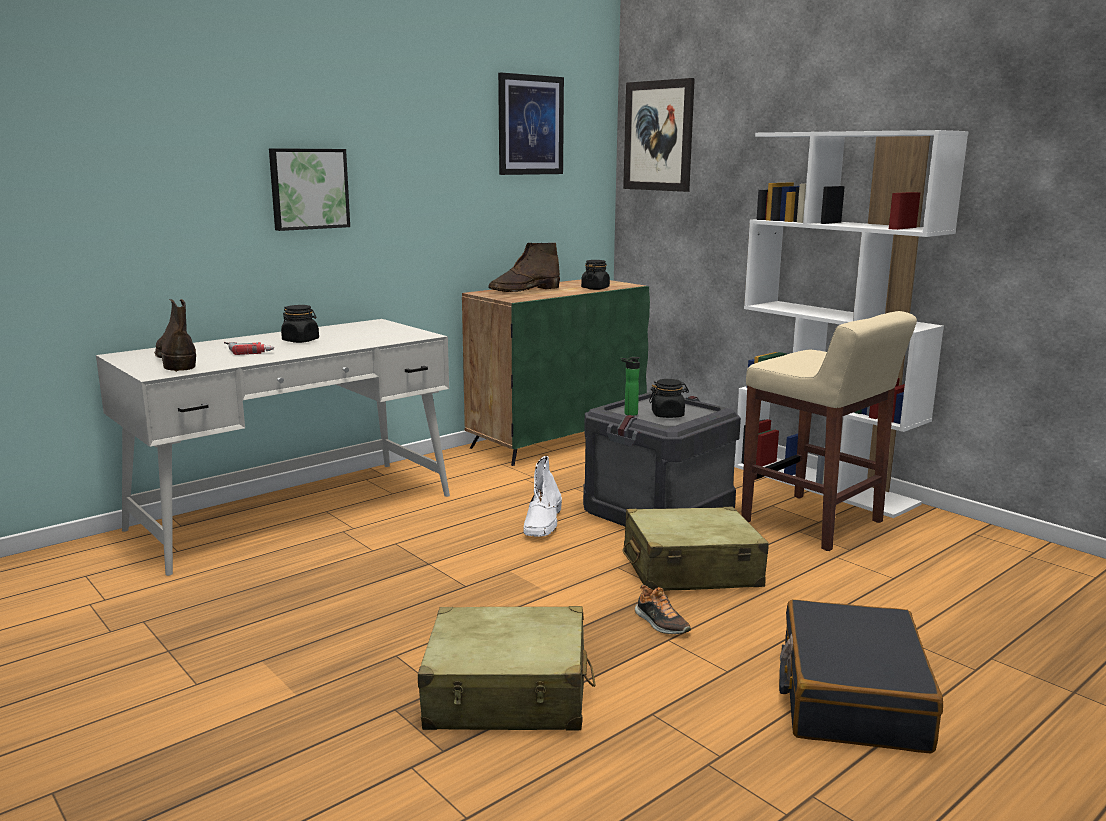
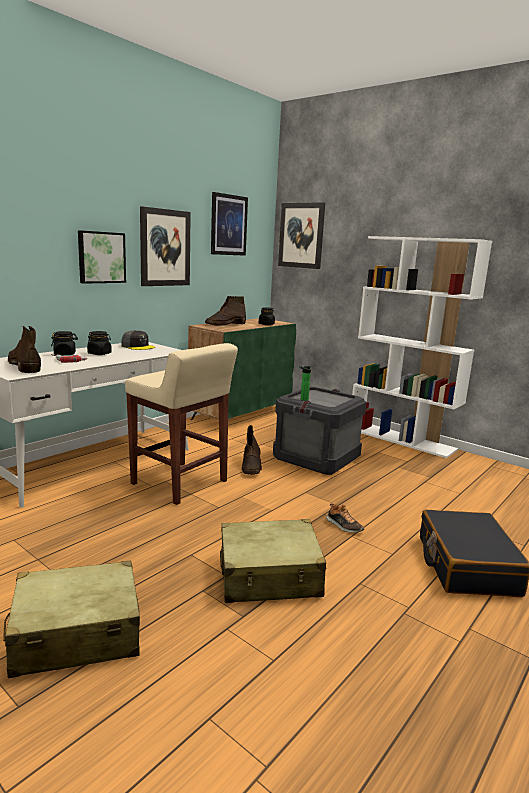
camera: 10 degrees left, 0 degrees up
(368, 328) = (138, 346): none -> grey cap
(417, 168) = (165, 248): none -> picture
(543, 523) = (251, 466): white boot -> brown boot
(668, 415) = (326, 400): black jar -> black jar (65, 354)
(690, 570) = (348, 492): beige suitcase -> beige suitcase (76, 634)
(813, 523) = (405, 462): beige stool -> beige stool (180, 483)

